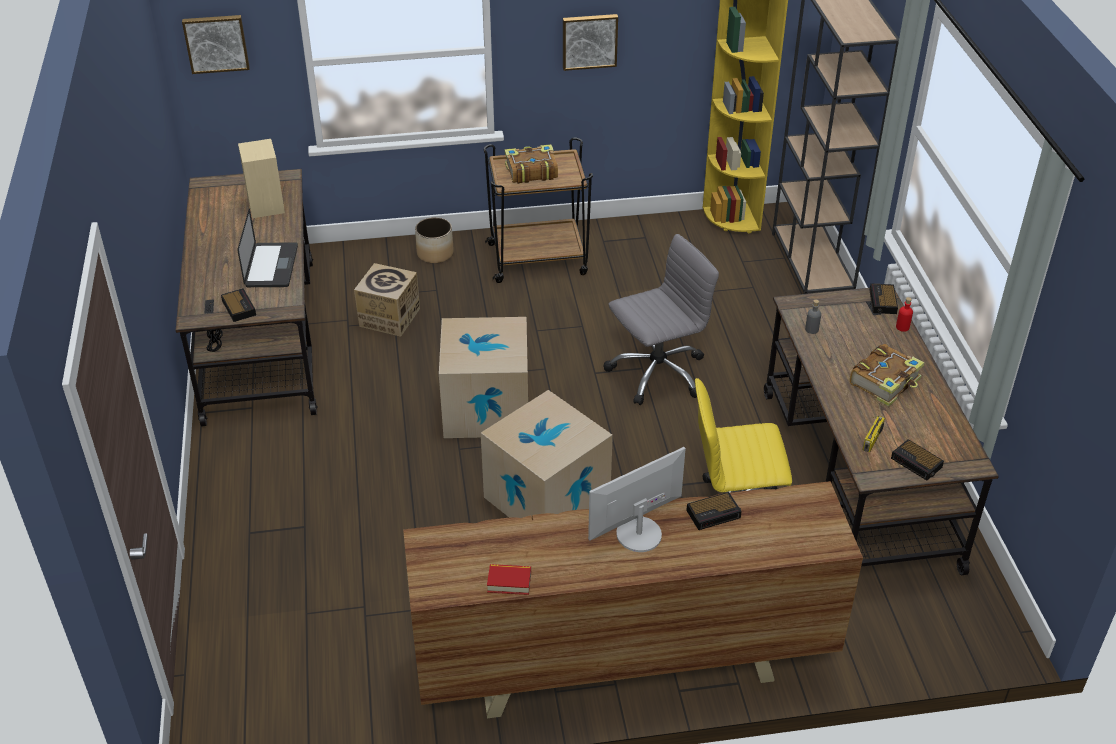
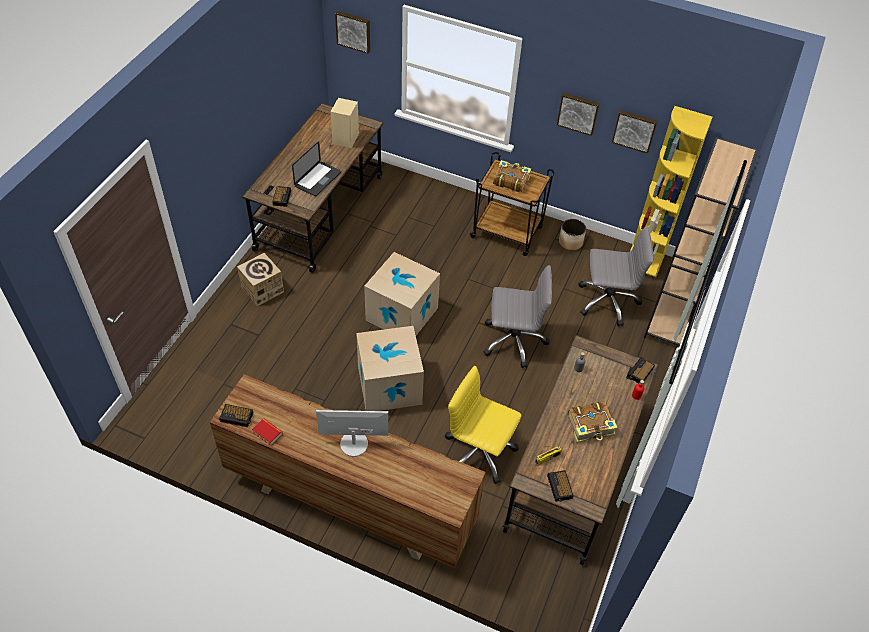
camera: 30 degrees right, 10 degrees up
(389, 317) = (395, 231): cardboard box -> cardboard box (262, 289)
(435, 253) = (452, 202): planter -> planter (570, 242)
(672, 36) = (634, 130): none -> picture
(714, 514) = (404, 455): alarm clock -> alarm clock (237, 417)
(727, 280) = (607, 301): none -> grey office chair

